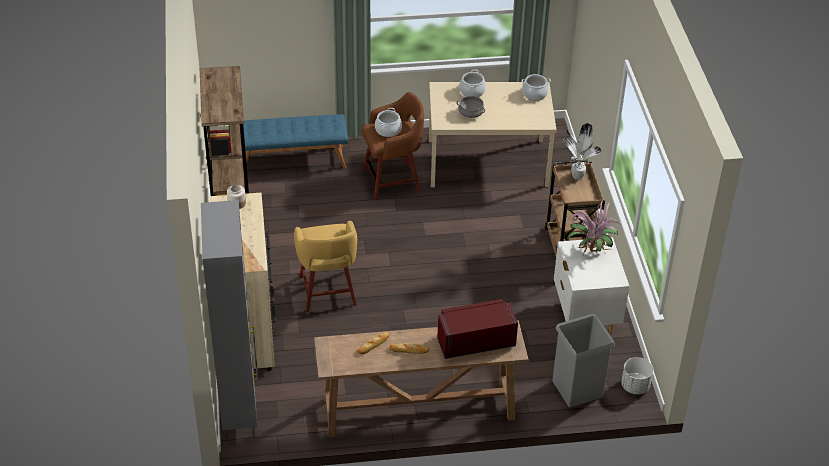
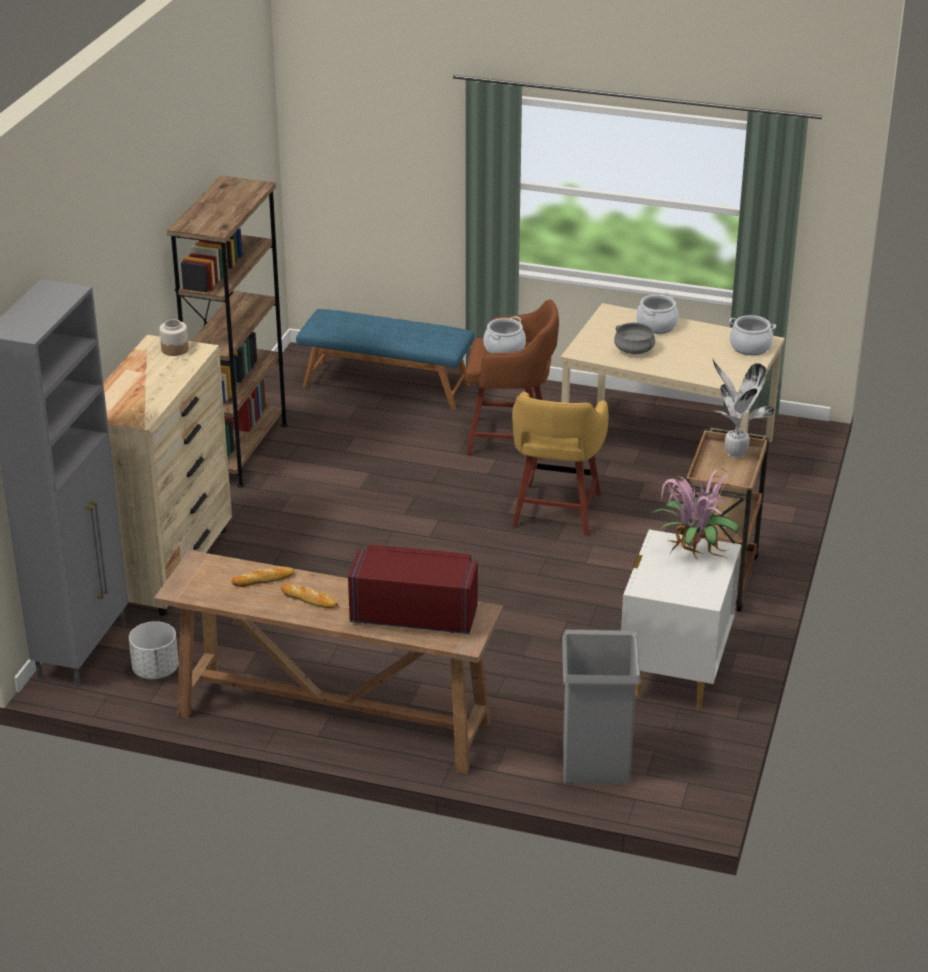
camera: 25 degrees right, 10 degrees down
(327, 293) = (314, 546): yellow stool -> yellow stool (555, 512)
(635, 386) = (692, 785): white planter -> white planter (156, 670)

